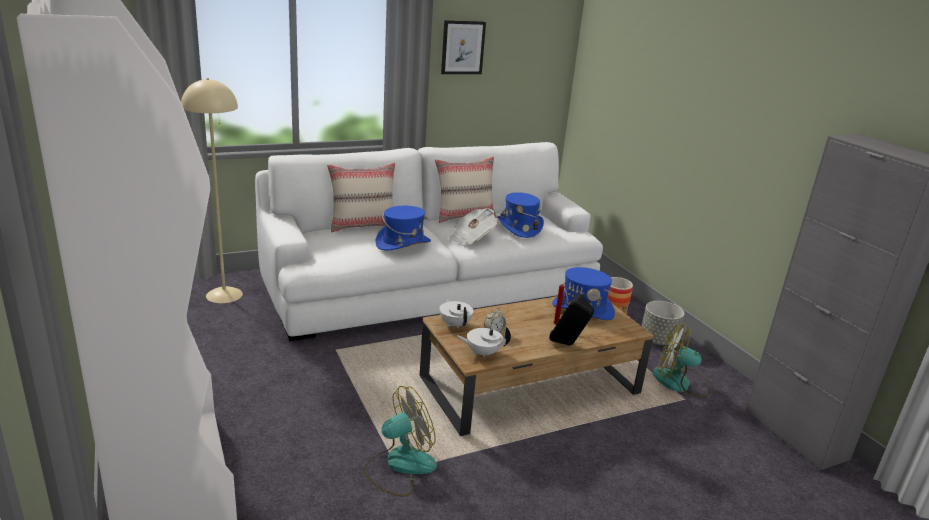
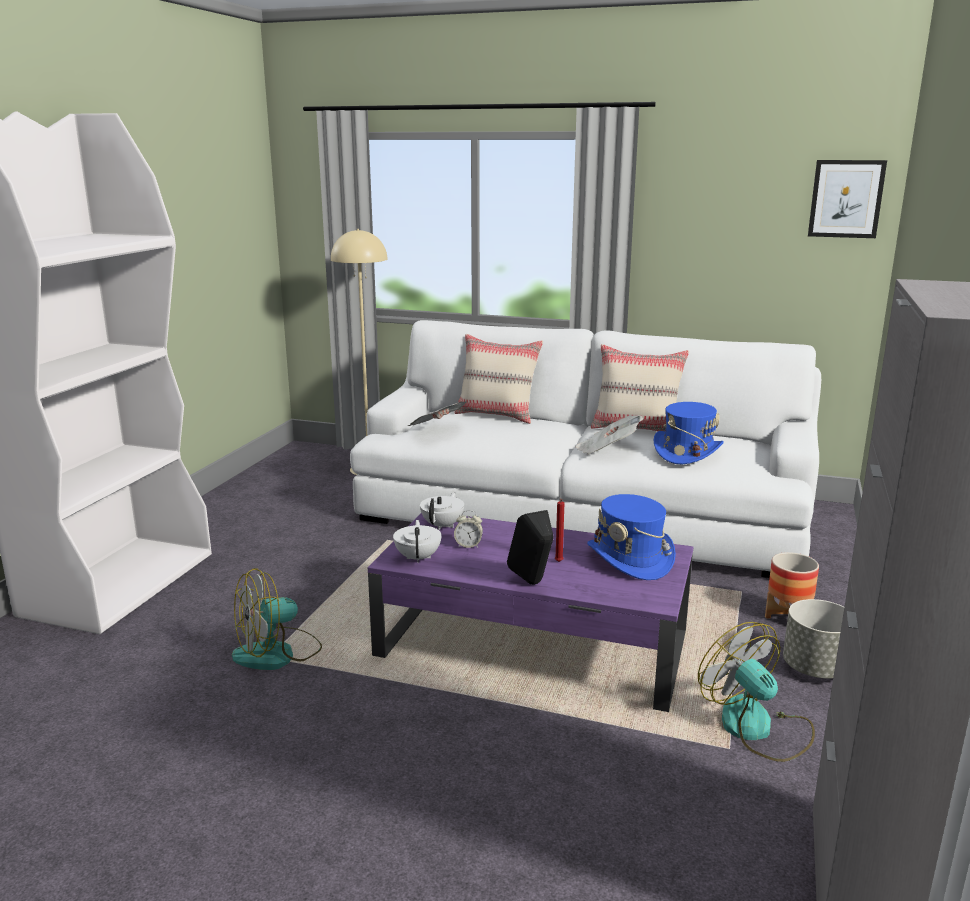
camera: 45 degrees right, 5 degrees down
(343, 249) = (437, 429): none -> newspaper
(399, 466) = (278, 653): fan -> fan turned 135 degrees clockwise
(403, 243) = (507, 437): blue hat -> none
(462, 47) = (694, 204): picture -> picture (846, 199)
(482, 353) = (418, 557): white teapot -> white teapot turned 45 degrees clockwise
(531, 384) = (534, 644): brown coffee table -> purple coffee table

